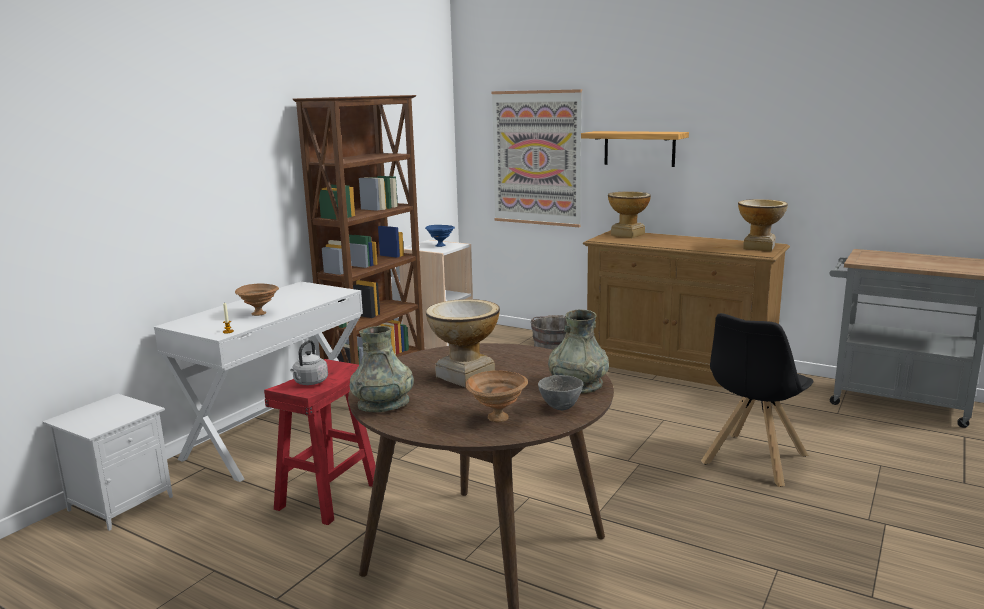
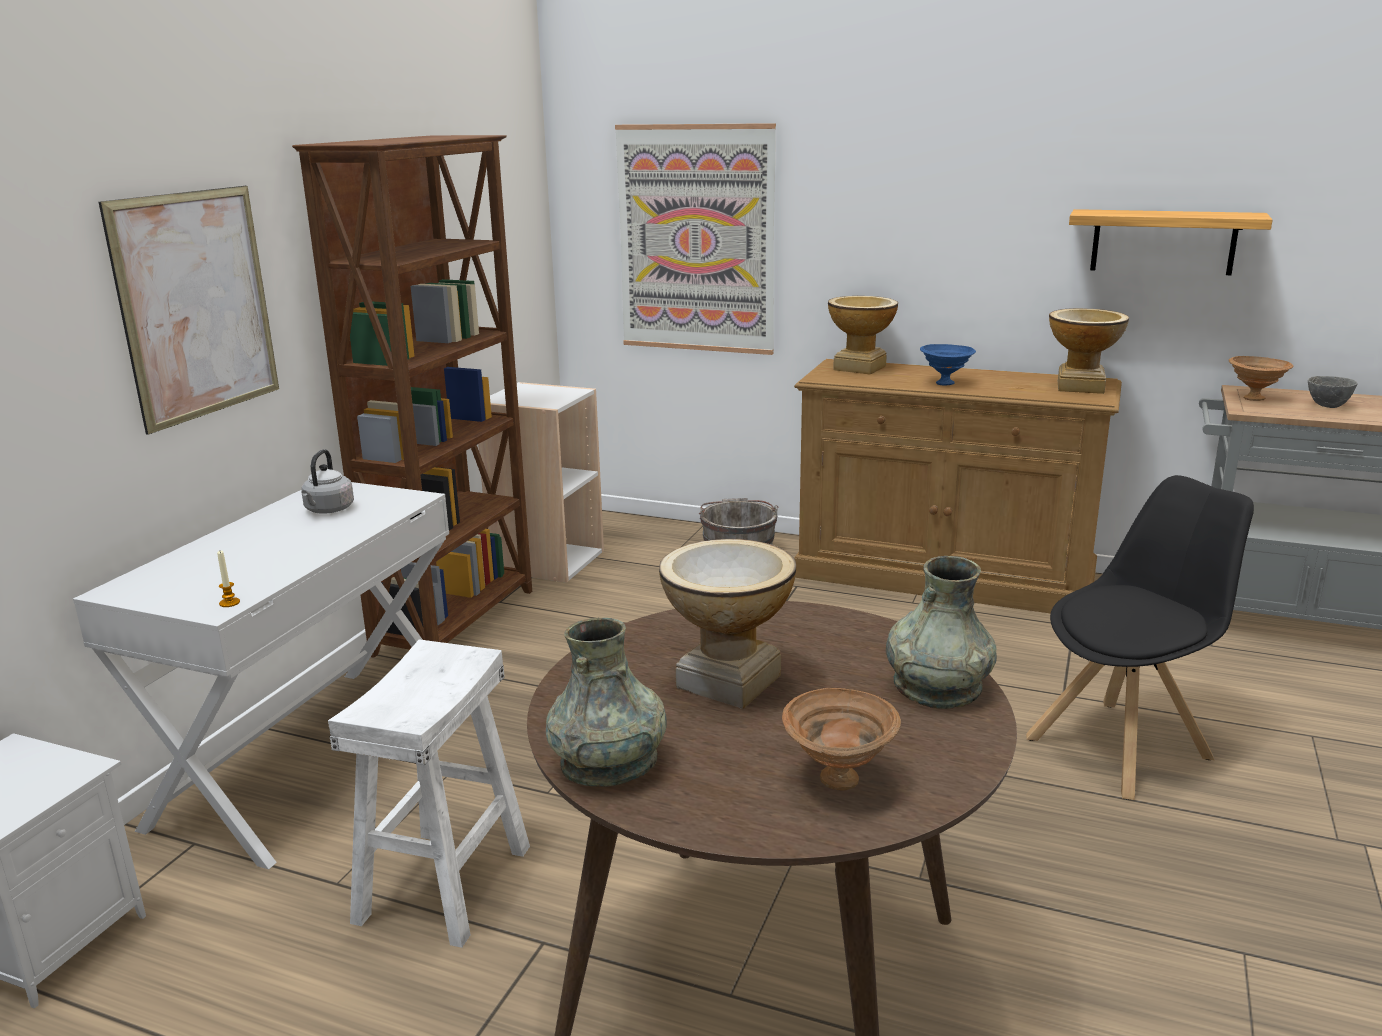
camera: 10 degrees left, 5 degrees up
(233, 180) = (197, 305): none -> picture
(260, 313) = (276, 557): brown bowl -> brown bowl (1253, 398)
(310, 382) = (410, 696): grey kettle -> grey kettle (328, 510)
(328, 495) = (443, 882): red stool -> white stool
(440, 245) = (546, 394): blue bowl -> blue bowl (944, 383)
(561, 407) = (938, 744): grey bowl -> grey bowl (1328, 406)
(639, 148) = (874, 224): shelf -> shelf (1163, 242)
(752, 461) = (1124, 745): black chair -> black chair turned 150 degrees counterclockwise

